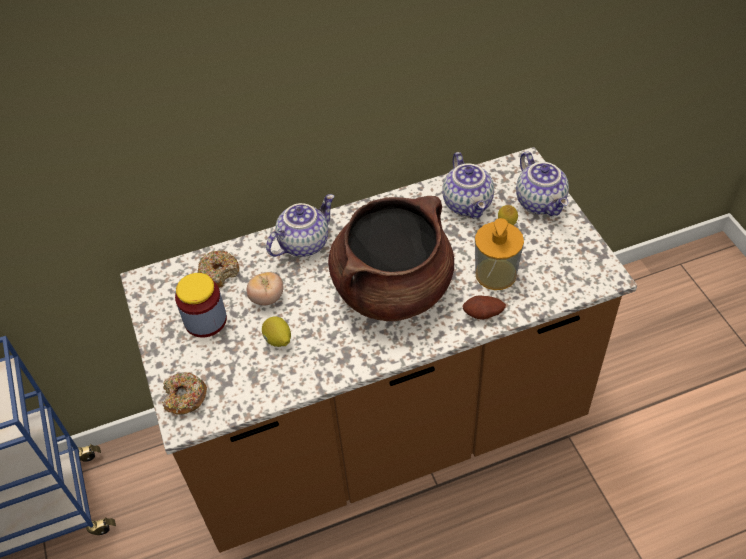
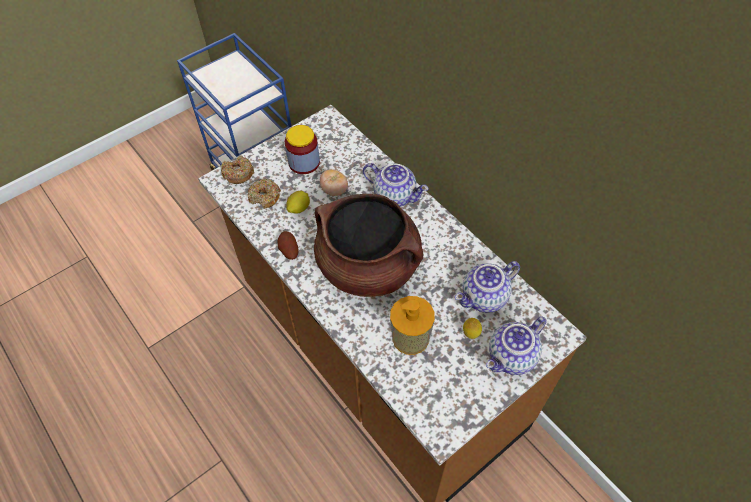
camera: 70 degrees right, 5 degrees up
(219, 273) = (348, 155): donut -> donut (265, 197)
(483, 315) = (362, 338): potato -> potato (288, 251)

